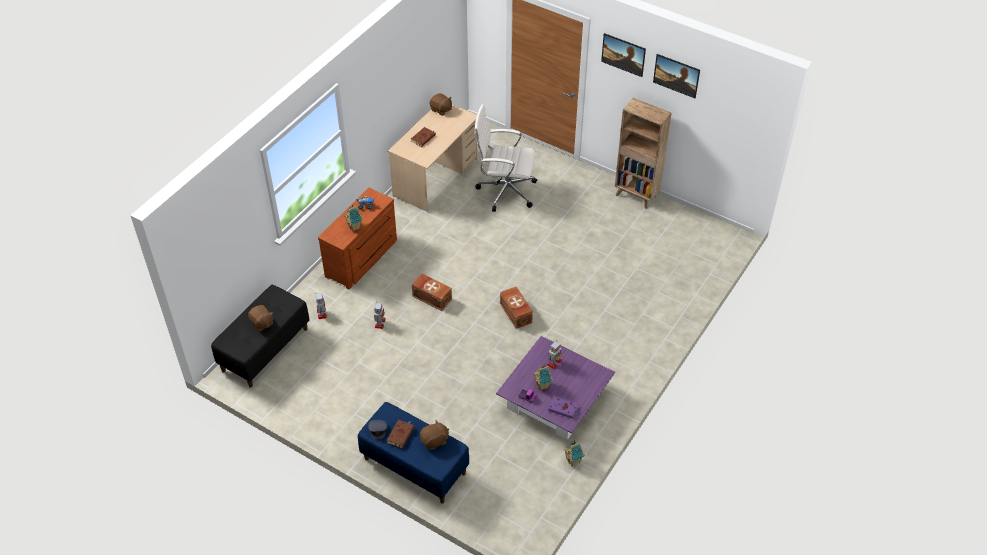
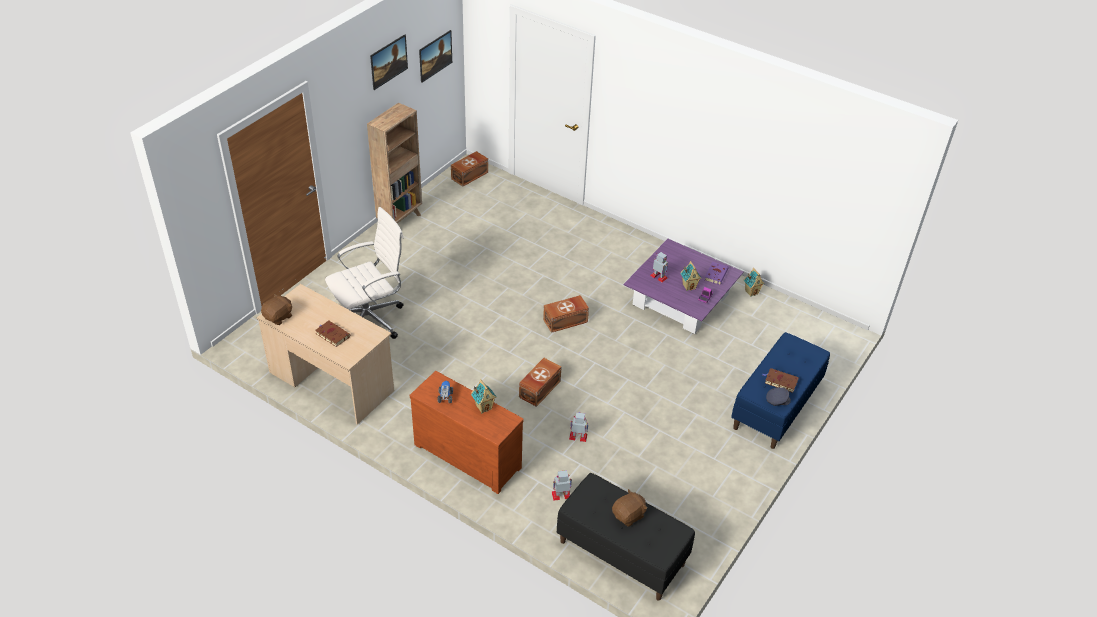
camera: 90 degrees left, 5 degrees down
(434, 441) = (783, 355): brown plush toy -> none
(505, 191) = (370, 319): white office chair -> white office chair turned 135 degrees counterclockwise
(622, 61) = (345, 97): picture -> picture (436, 64)
(716, 238) = (470, 175): none -> brown storage box

